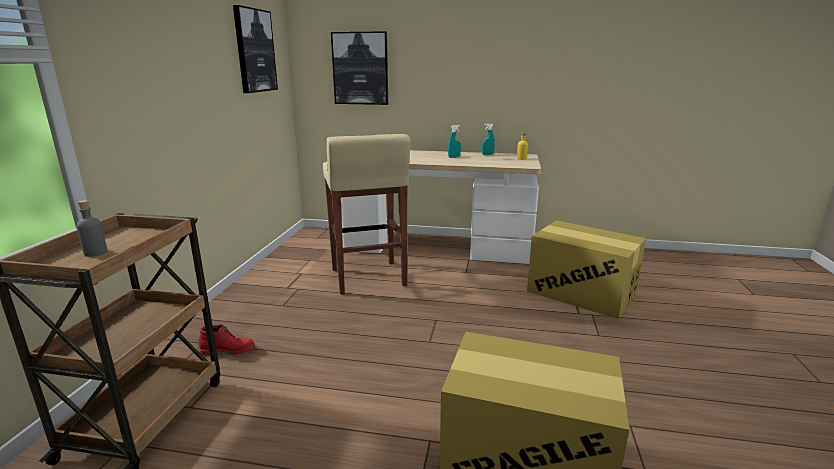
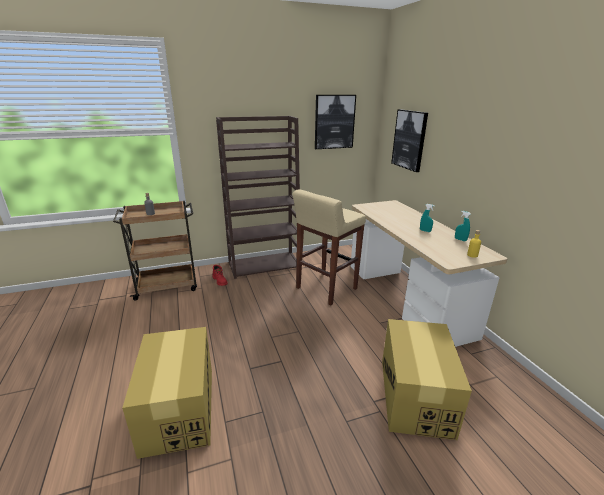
camera: 60 degrees right, 5 degrees up
(243, 300) = (265, 265): none -> brown bookcase

